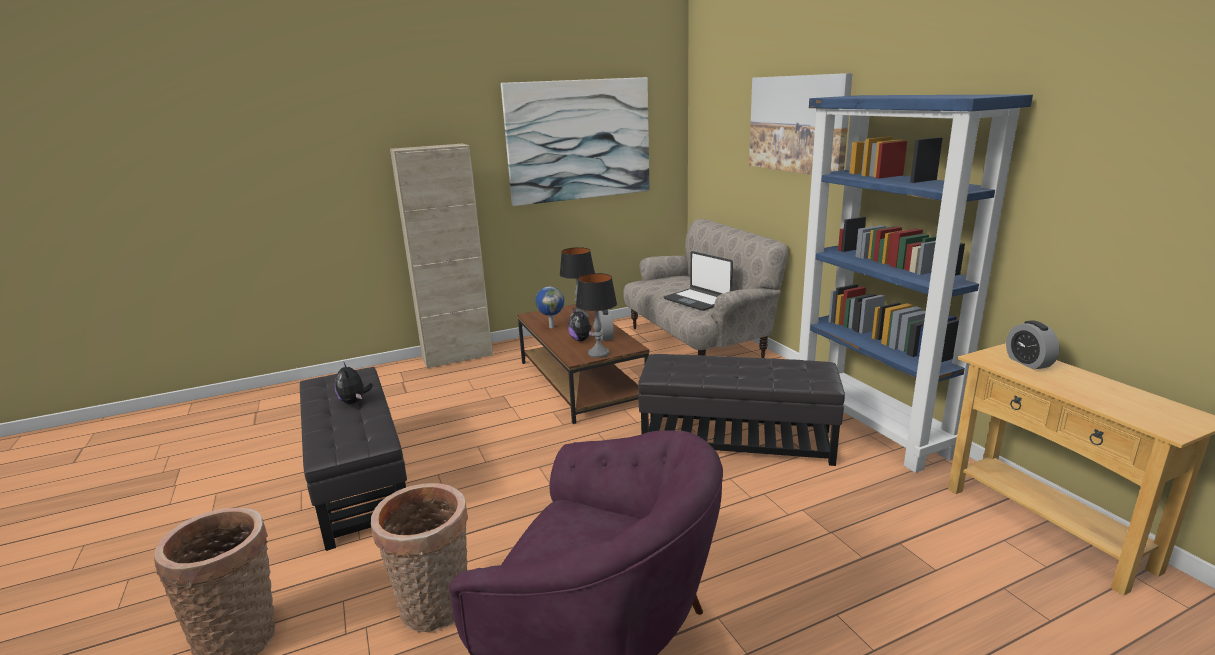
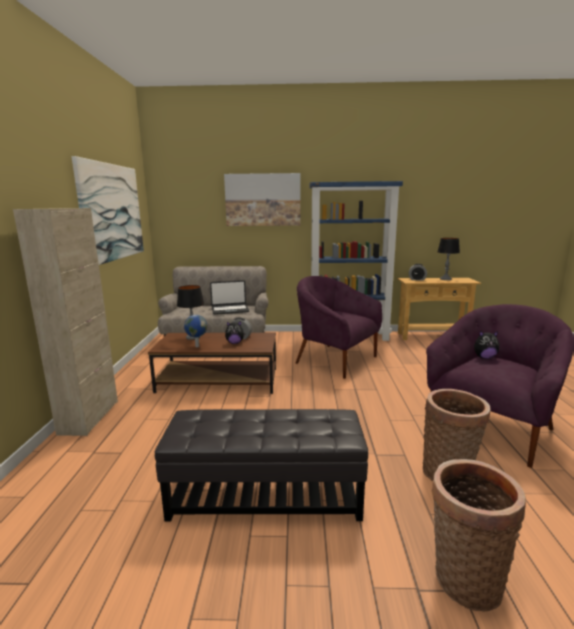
camera: 65 degrees left, 5 degrees down
(354, 402) = (256, 421): plush toy -> plush toy (484, 357)
(598, 353) = (264, 342): table lamp -> table lamp (445, 279)
(736, 439) = (335, 360): black ottoman -> purple armchair

